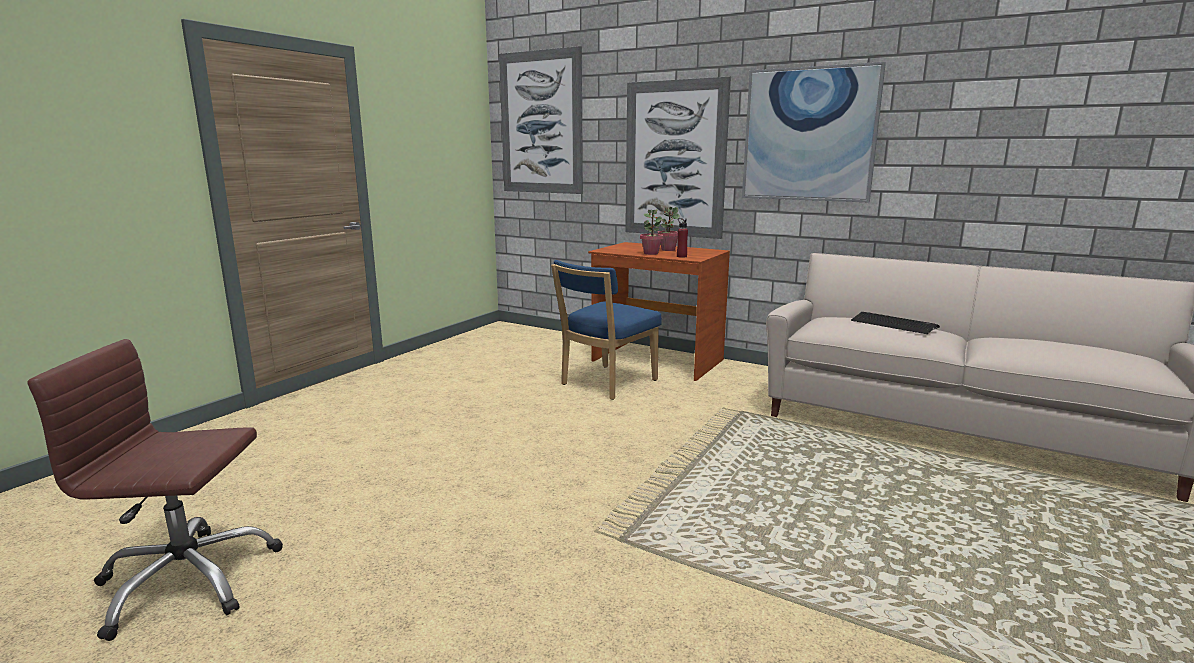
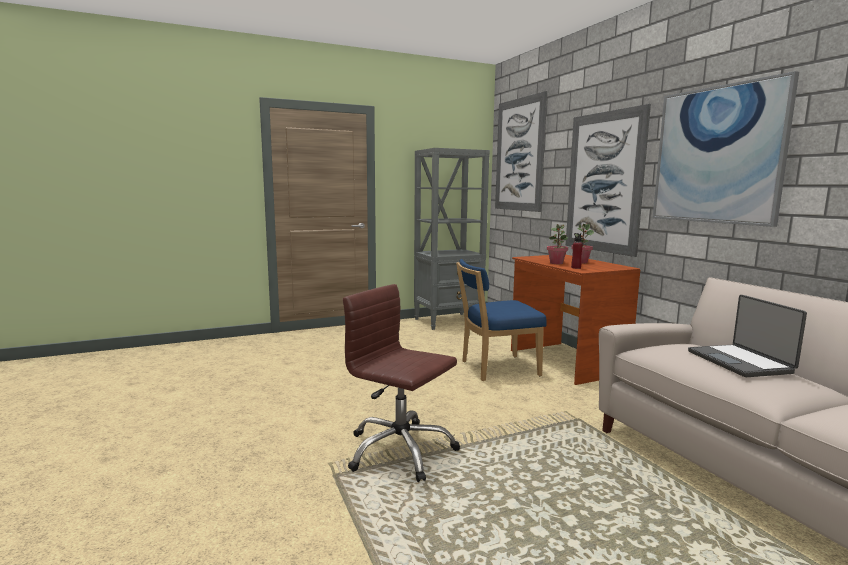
camera: 35 degrees right, 5 degrees down
(187, 581) = (125, 409): brown office chair -> brown office chair (400, 451)
(476, 342) = (449, 321): none -> grey bookcase
(893, 324) = (740, 362): keyboard -> laptop

